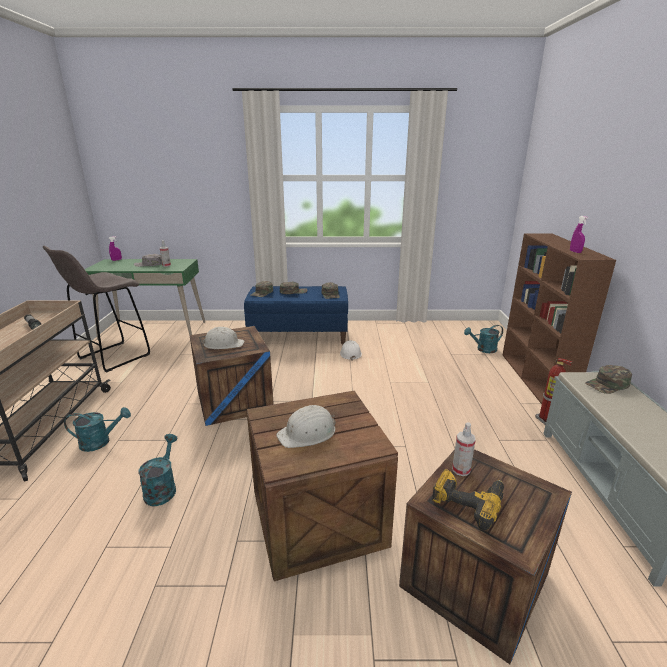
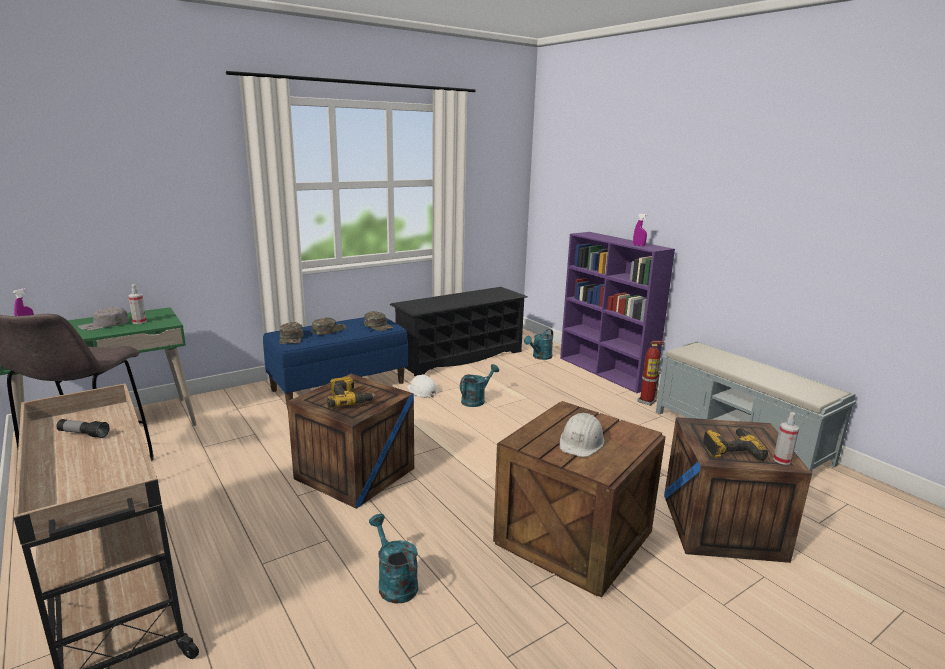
camera: 35 degrees left, 5 degrees down
(100, 442) = (239, 575): turquoise watering can -> turquoise watering can (476, 400)
(223, 344) = (349, 399): white hard hat -> power drill
(412, 333) = (459, 356): none -> black shoe rack
(461, 470) = (701, 433): spray bottle -> spray bottle (782, 460)
(535, 379) = (606, 372): brown bookcase -> purple bookcase
(608, 384) = (704, 351): green cap -> none

